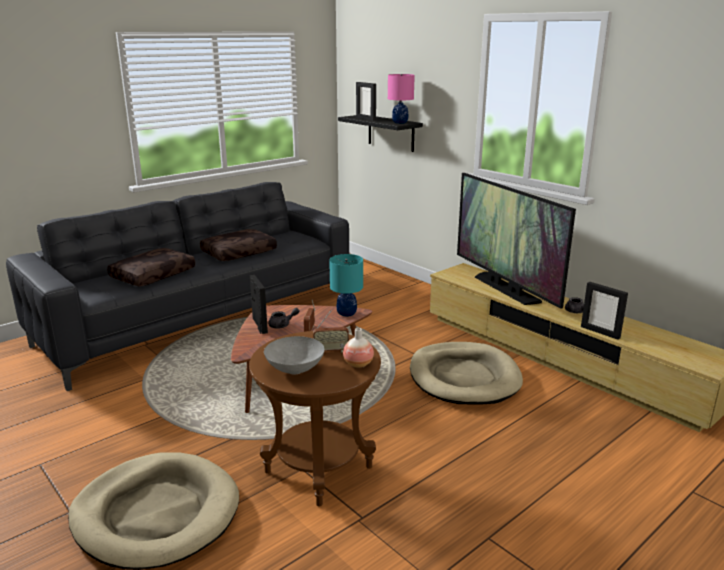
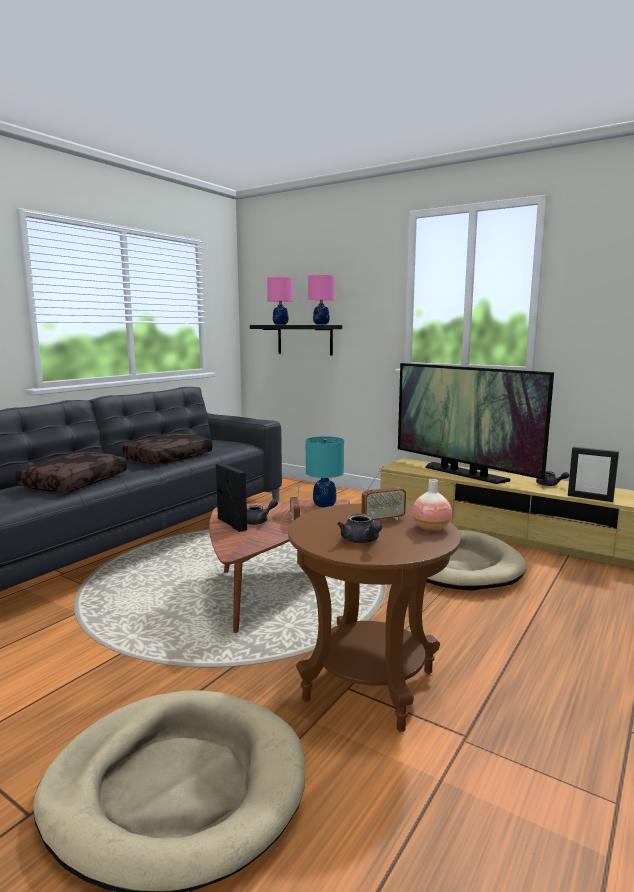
camera: 15 degrees left, 10 degrees down
(295, 370) = (361, 541): grey bowl -> grey teapot
(366, 118) = (281, 324): picture frame -> pink table lamp

